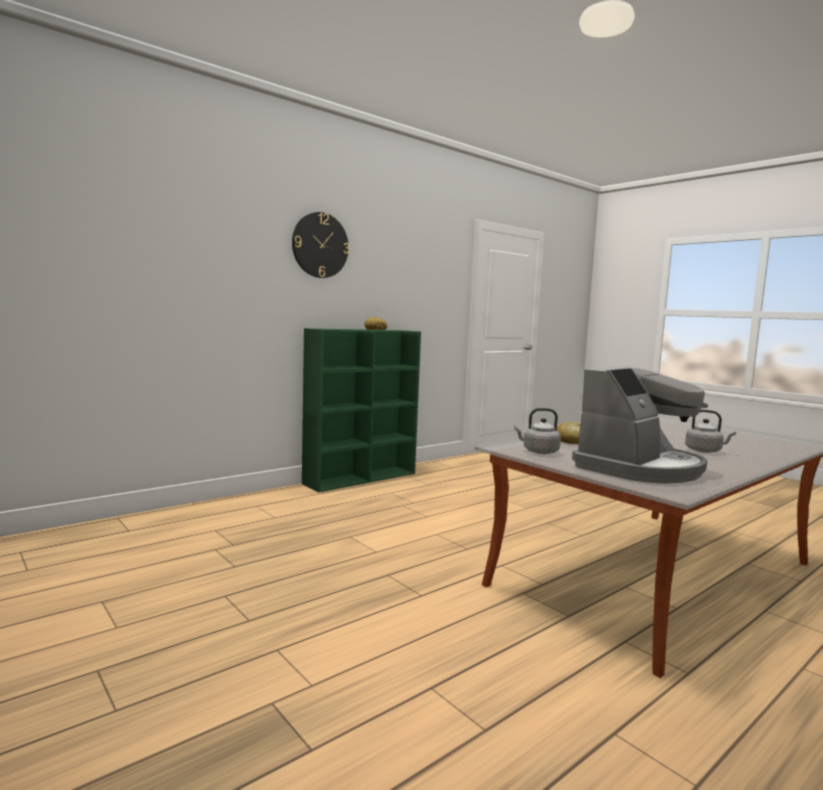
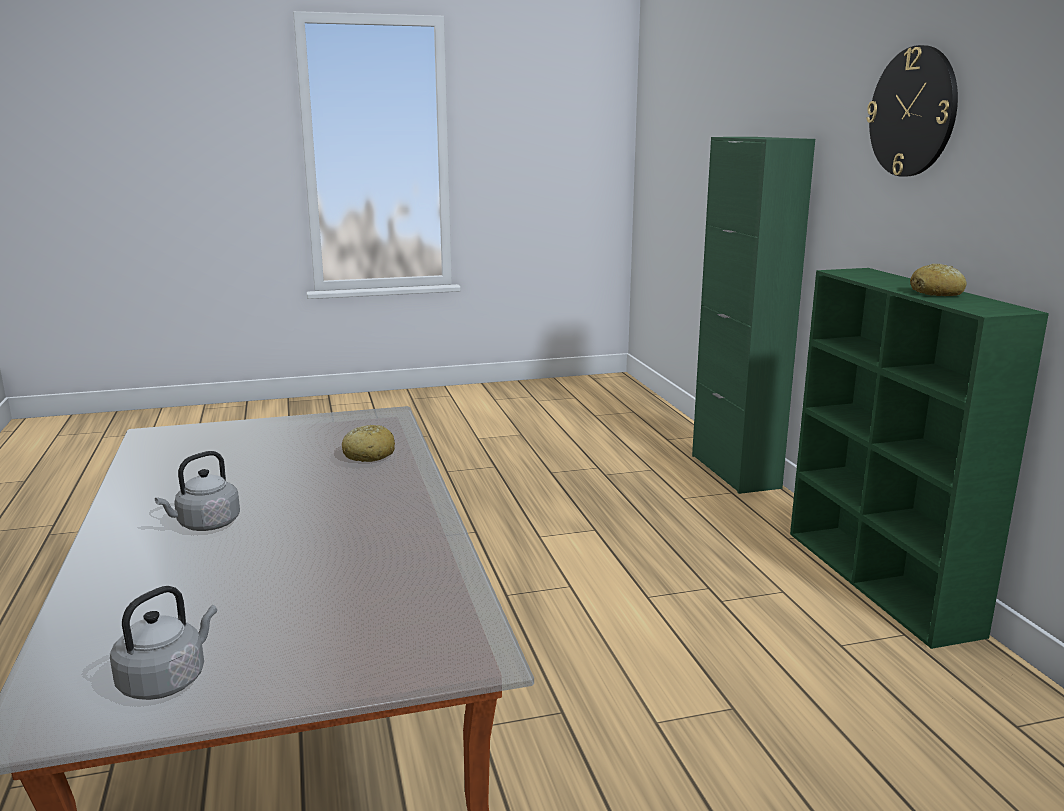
camera: 115 degrees right, 10 degrees up
(212, 506) = (735, 471): none -> green cabinet
(538, 452) = (345, 424): grey kettle -> grey kettle (166, 680)
(639, 468) = (222, 448): coffee machine -> none

